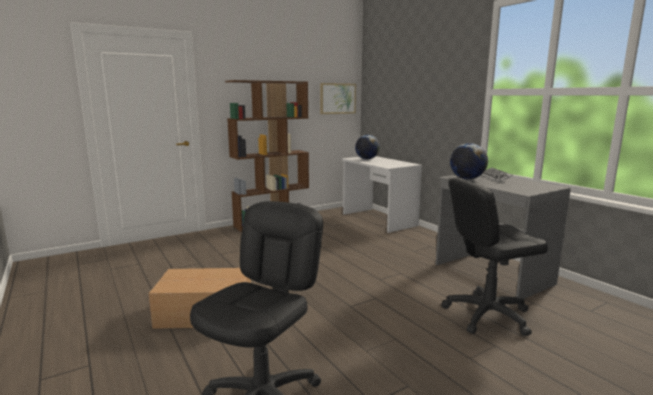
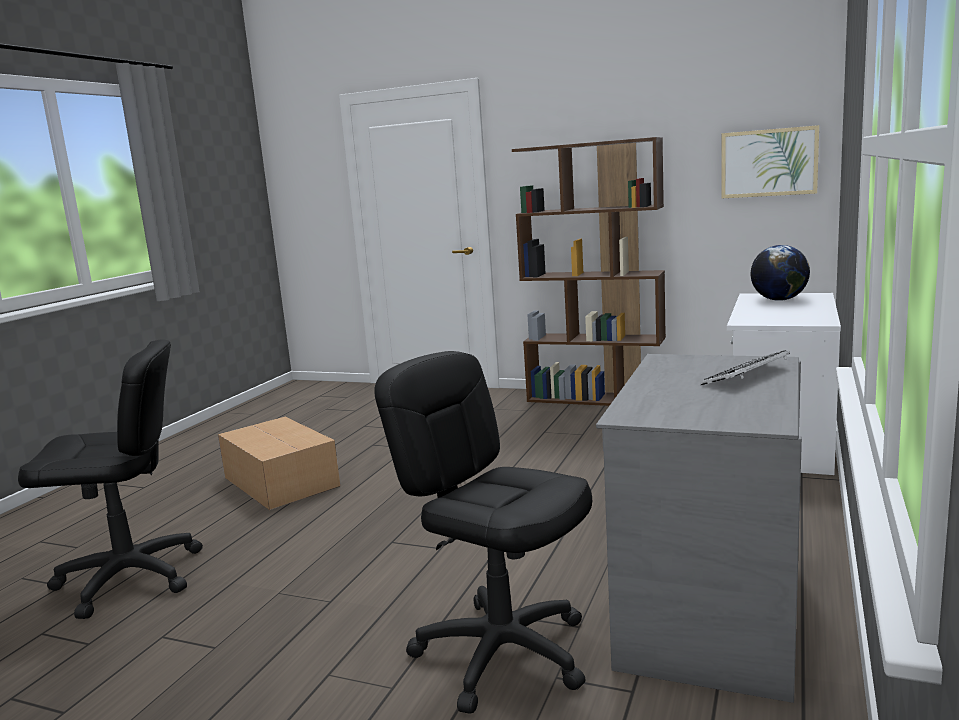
camera: 55 degrees right, 0 degrees up
(467, 179) = (673, 367): globe -> none

